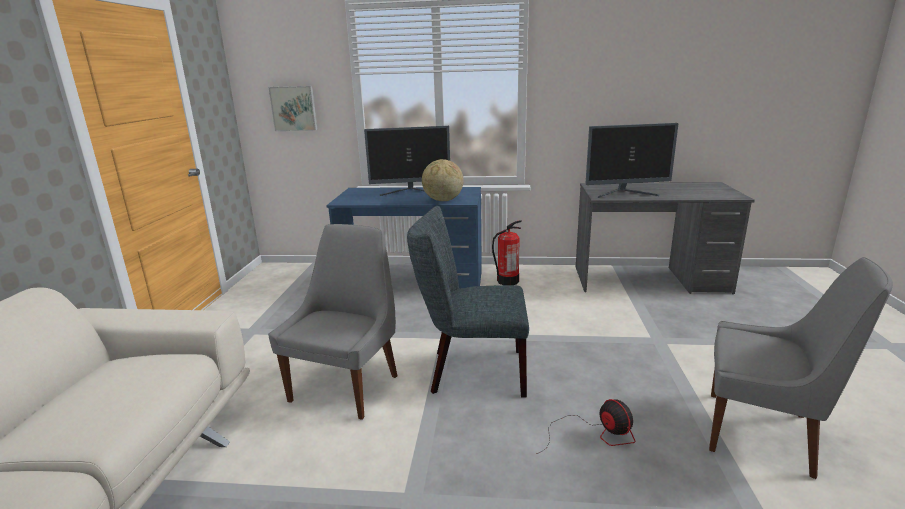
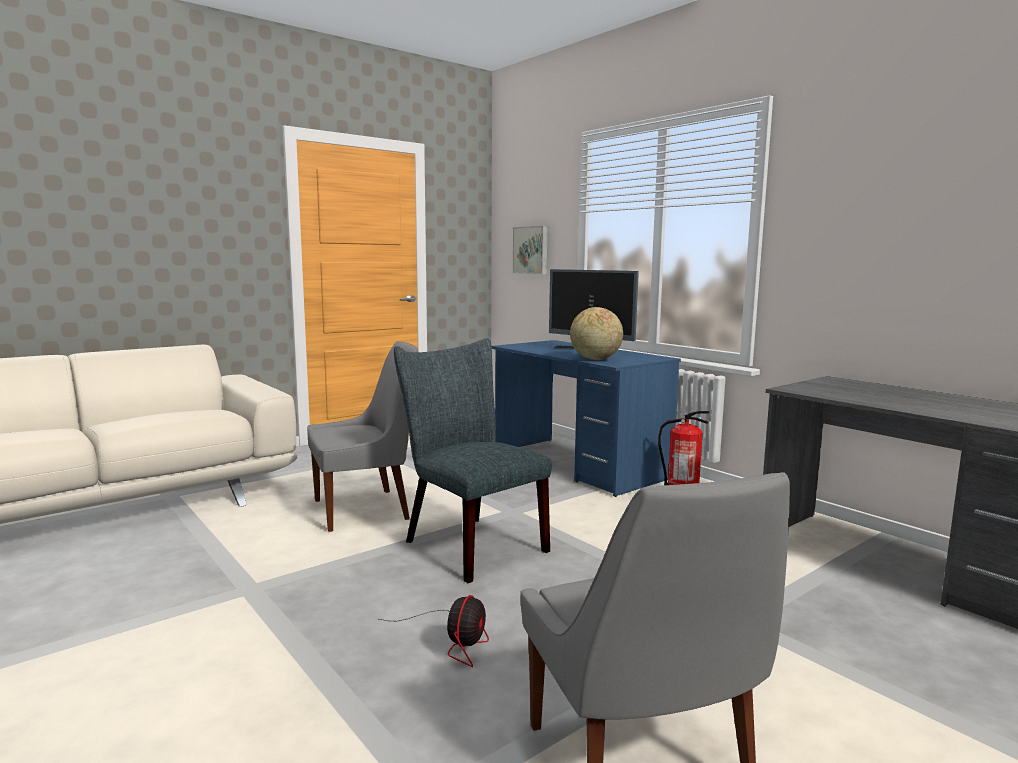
camera: 45 degrees right, 10 degrees down
(626, 194) = (845, 393): monitor -> none

